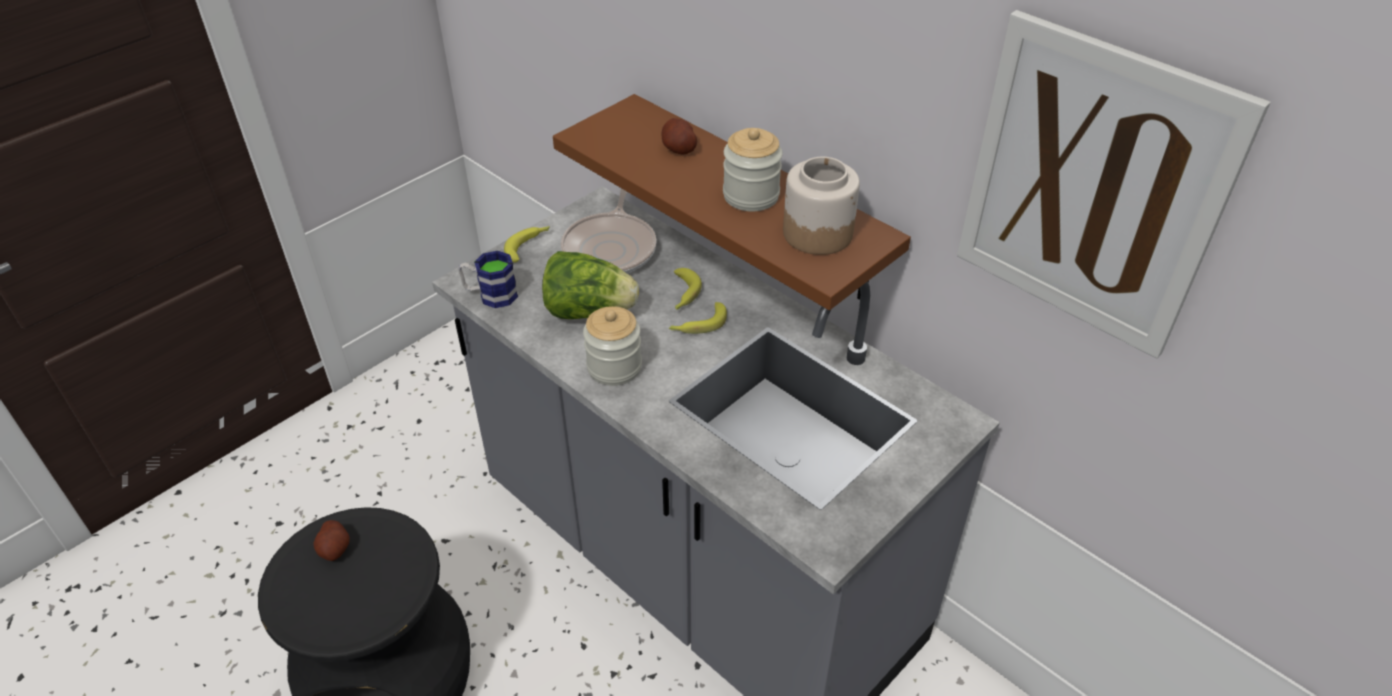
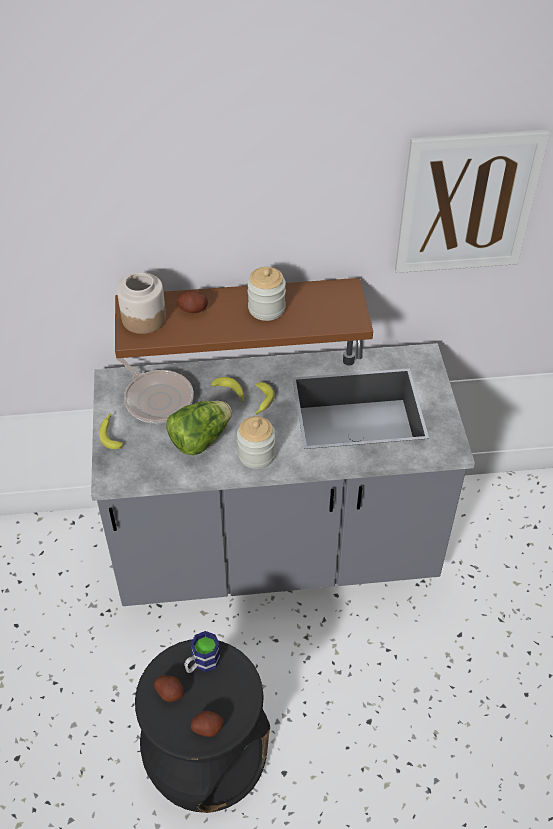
camera: 50 degrees left, 5 degrees up
(312, 612) = (207, 728): none -> potato
(490, 295) = (136, 474): mug -> mug (202, 663)
(817, 233) = (323, 305): jar -> jar (143, 318)

